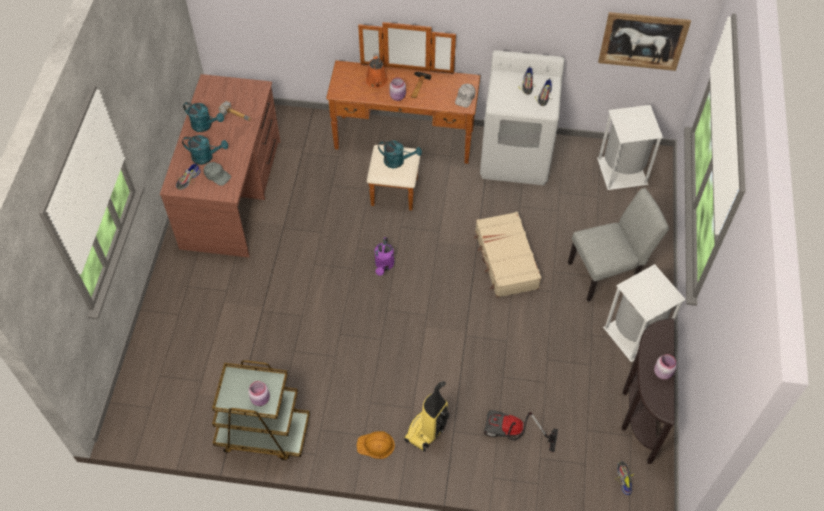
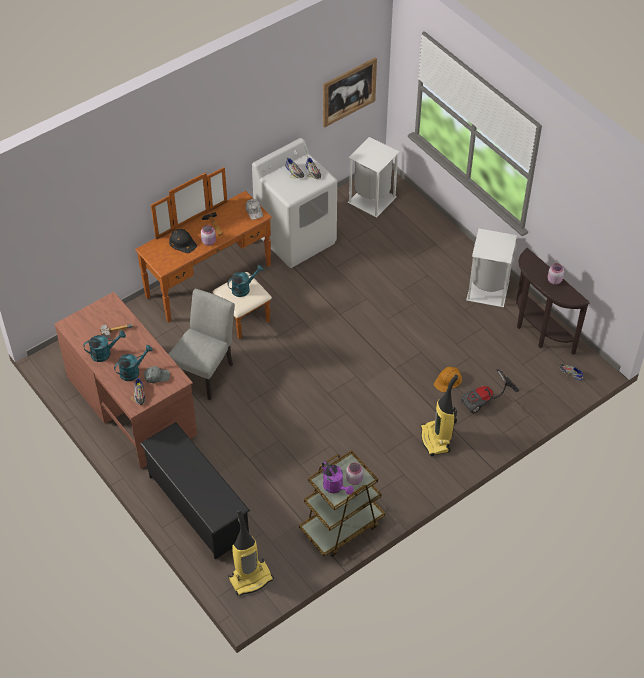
camera: 45 degrees left, 5 degrees down
(148, 410) = (250, 578): none -> vacuum cleaner
(181, 316) = (198, 507): none -> black shoe rack
(376, 445) = (417, 473): orange hard hat -> orange hard hat (448, 380)
(377, 82) = (182, 242): orange watering can -> black hard hat
(384, 266) = (294, 369): purple watering can -> purple watering can (335, 487)
(505, 260) = (365, 306): beige suitcase -> none
(608, 273) = (433, 267): grey chair -> grey chair (206, 371)

